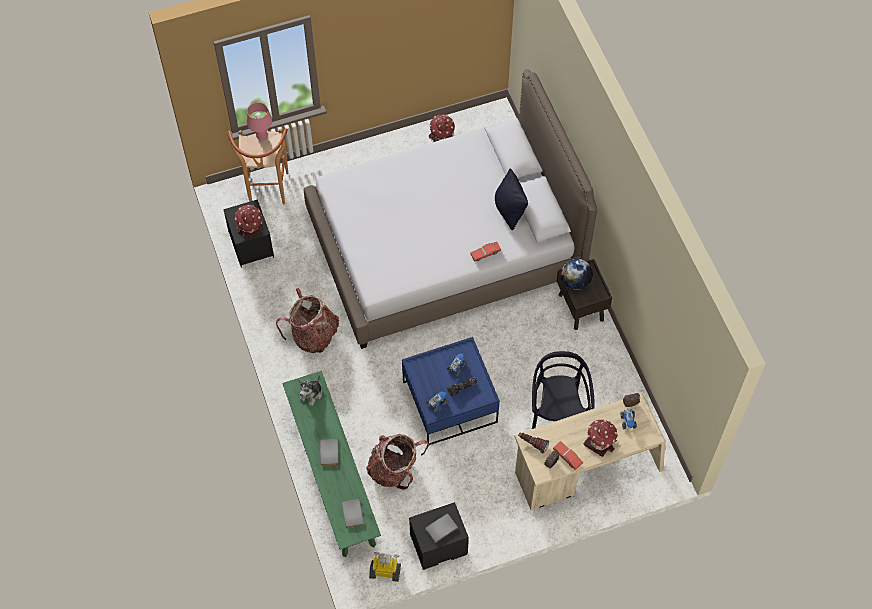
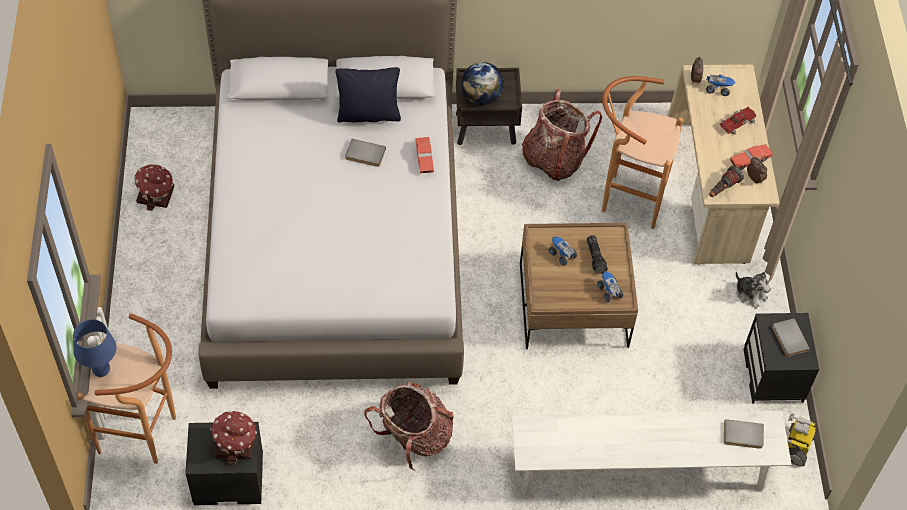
camera: 75 degrees left, 5 degrees down
(261, 136) = (101, 371): pink table lamp -> blue table lamp
(311, 394) = (545, 437): plush toy -> plush toy (750, 294)
(328, 452) = (643, 440): grey book -> grey book (365, 155)
(333, 475) = (641, 471): green bench -> white bench
(394, 469) = (652, 394): backpack -> backpack (554, 158)
(449, 402) = (573, 305): blue coffee table -> brown coffee table
(557, 414) = (626, 198): black chair -> brown stool
(600, 441) = (737, 123): toy house -> toy car

